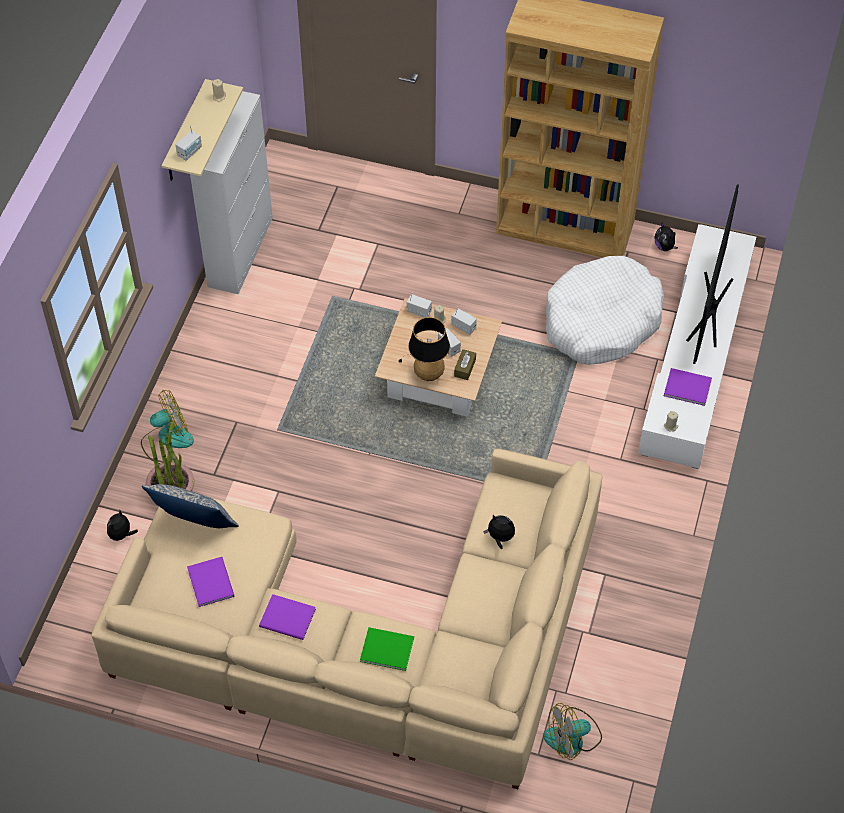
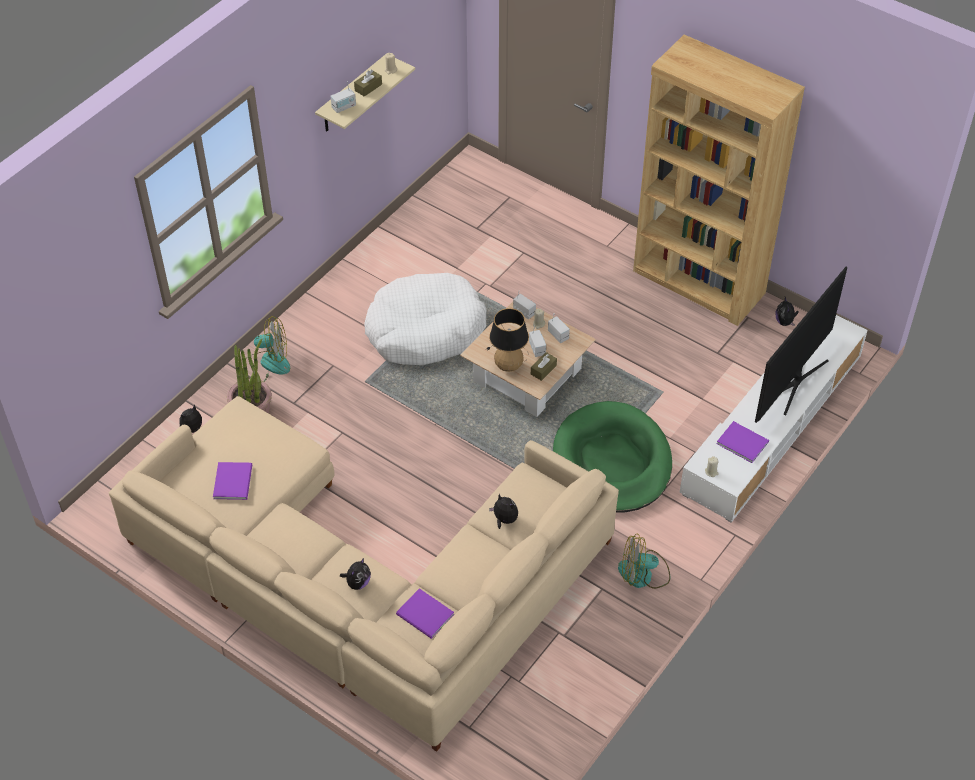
camera: 20 degrees right, 5 degrees down
(195, 526) = (243, 432): pillow -> none
(205, 123) = (368, 87): none -> brown tissue box
(241, 251) = (401, 228): white cabinet -> none
(288, 619) = (284, 533): purple book -> purple book (425, 616)
(386, 648) = (357, 583): green book -> plush toy
(560, 441) = (612, 461): none -> green dog bed
(572, 738) = (507, 723): fan -> fan (643, 574)
(601, 321) = (696, 370): white dog bed -> white dog bed (425, 330)

